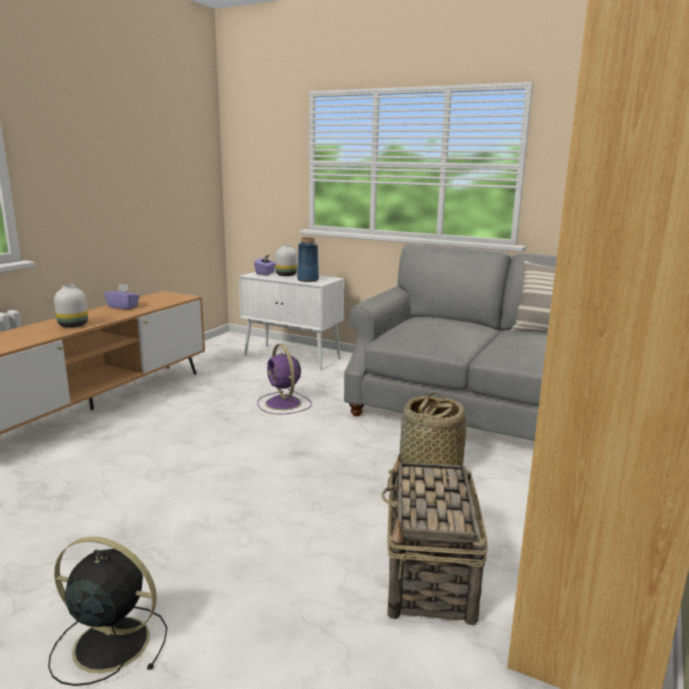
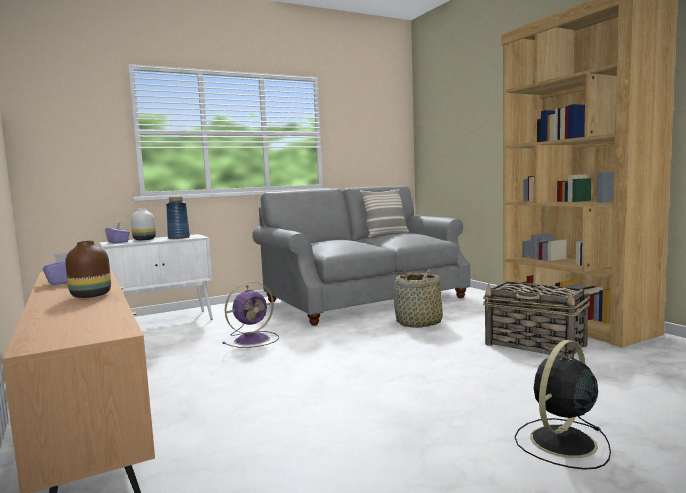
camera: 55 degrees left, 10 degrees down
(74, 325) = (91, 295): white vase -> brown vase
(284, 404) = (253, 339): purple fan -> purple fan turned 45 degrees counterclockwise

